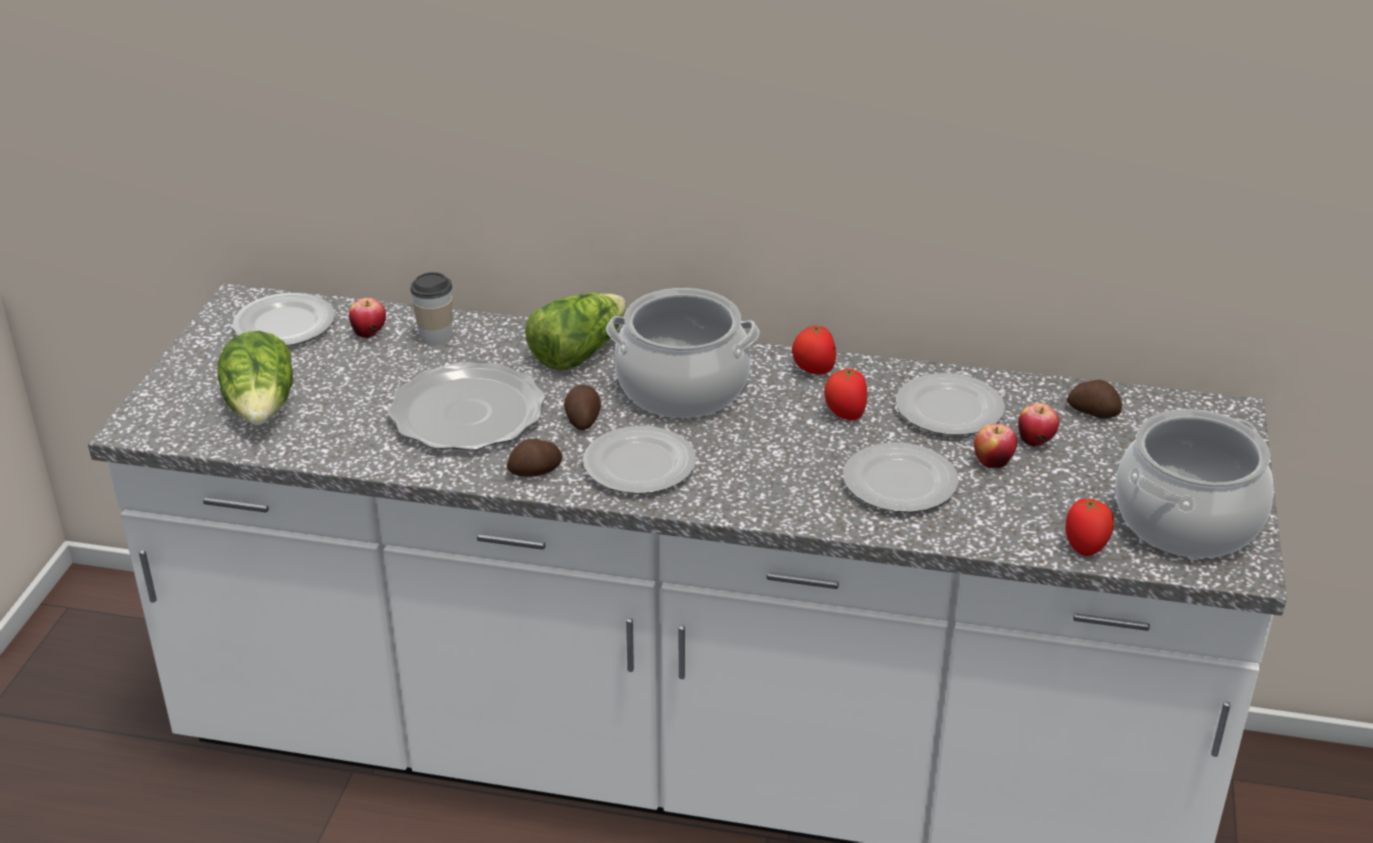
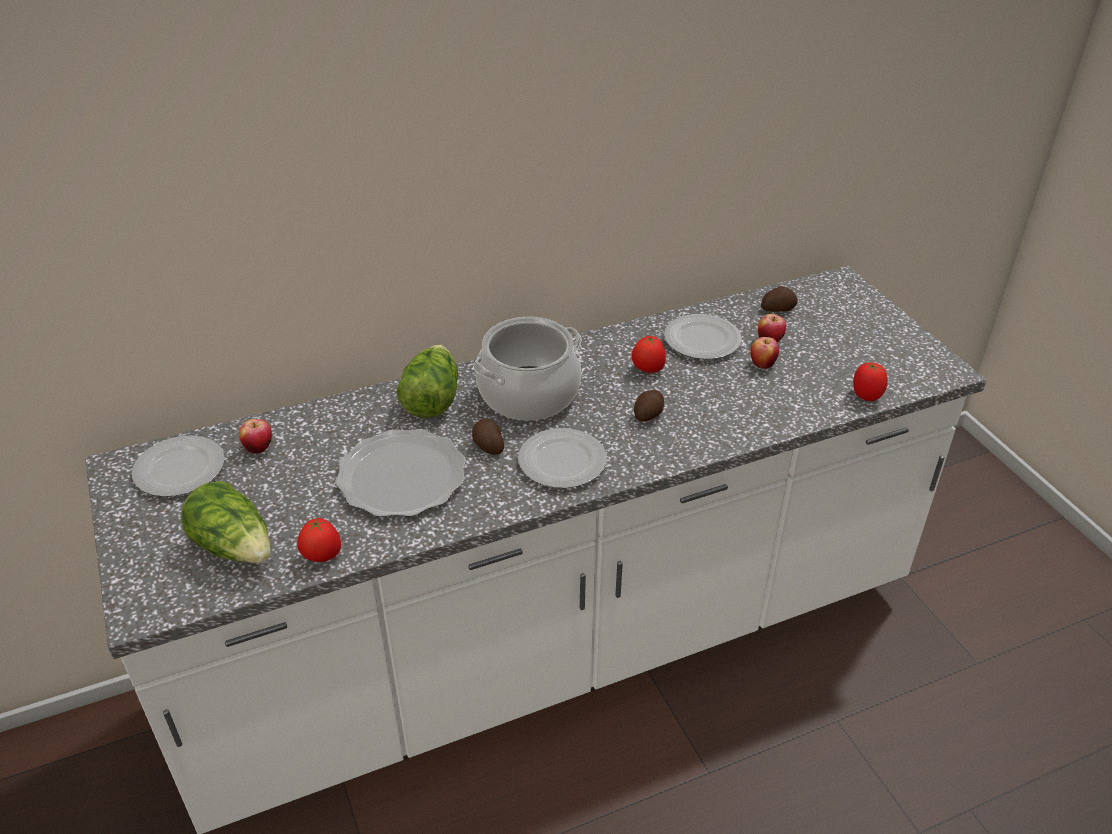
camera: 35 degrees left, 5 degrees up
(436, 337) = (314, 429): cup -> none
(536, 472) = (498, 499): potato -> potato (649, 414)
(813, 371) = (597, 348): tomato -> tomato (322, 557)
(898, 483) = (727, 401): plate -> none
(1187, 521) = (894, 355): cooking pot -> none

